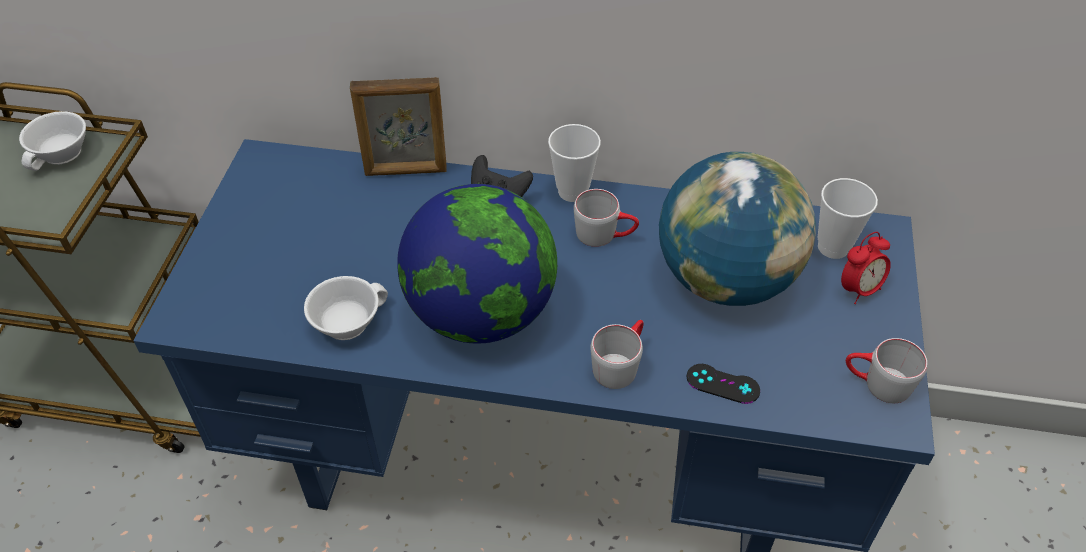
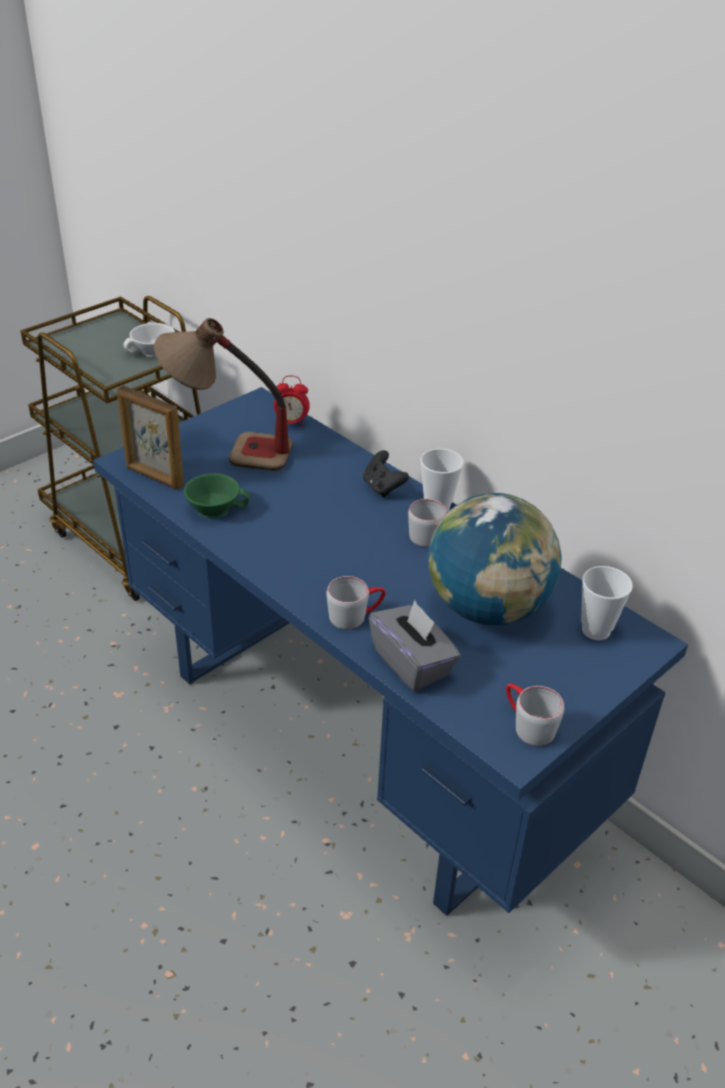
camera: 35 degrees right, 10 degrees down
(288, 241) = (227, 450): none -> table lamp
(346, 320) = (215, 507): white cup -> green cup
(406, 171) = (339, 446): picture frame -> picture frame (154, 477)
(481, 314) = (298, 544): globe -> none
(723, 384) = (412, 663): black game controller -> grey tissue box
(859, 290) = (584, 665): alarm clock -> alarm clock (291, 423)

